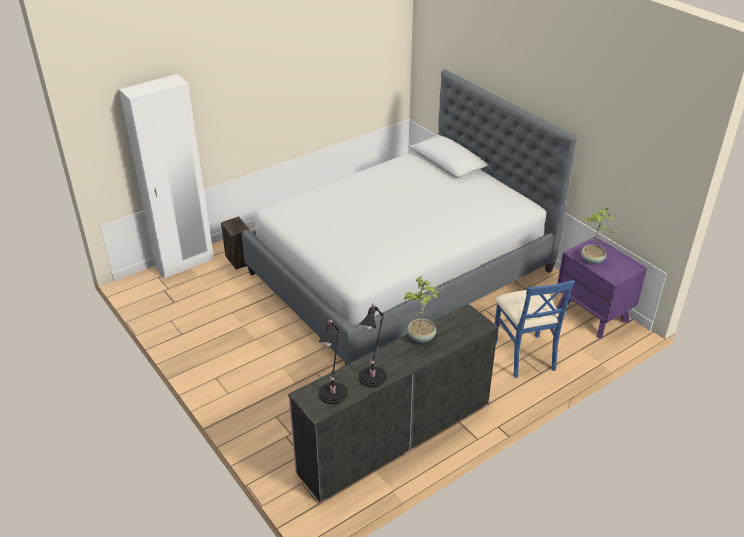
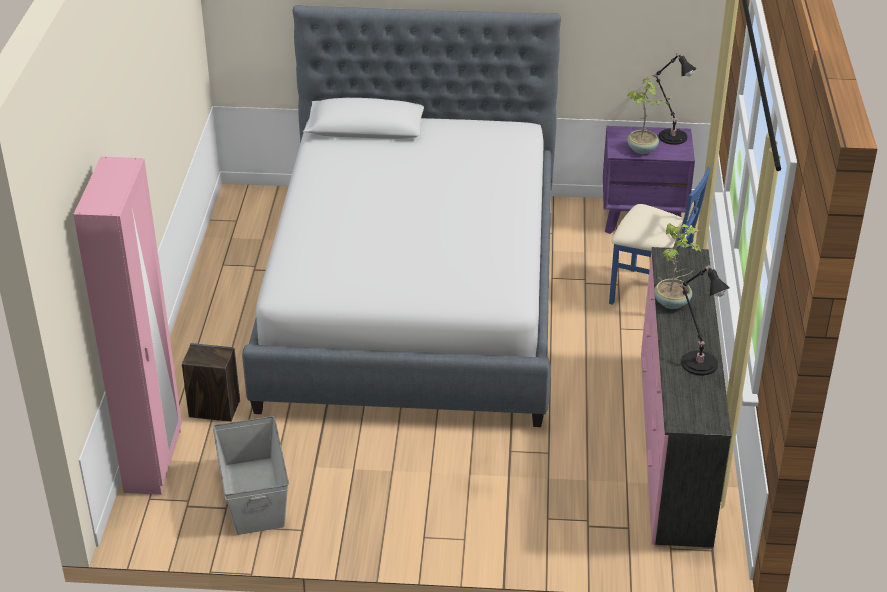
camera: 50 degrees left, 0 degrees up
(185, 264) = (154, 461): white wardrobe -> pink wardrobe
(191, 305) = (253, 495): none -> grey storage box
(334, 391) = (695, 399): black table lamp -> black table lamp (671, 136)

